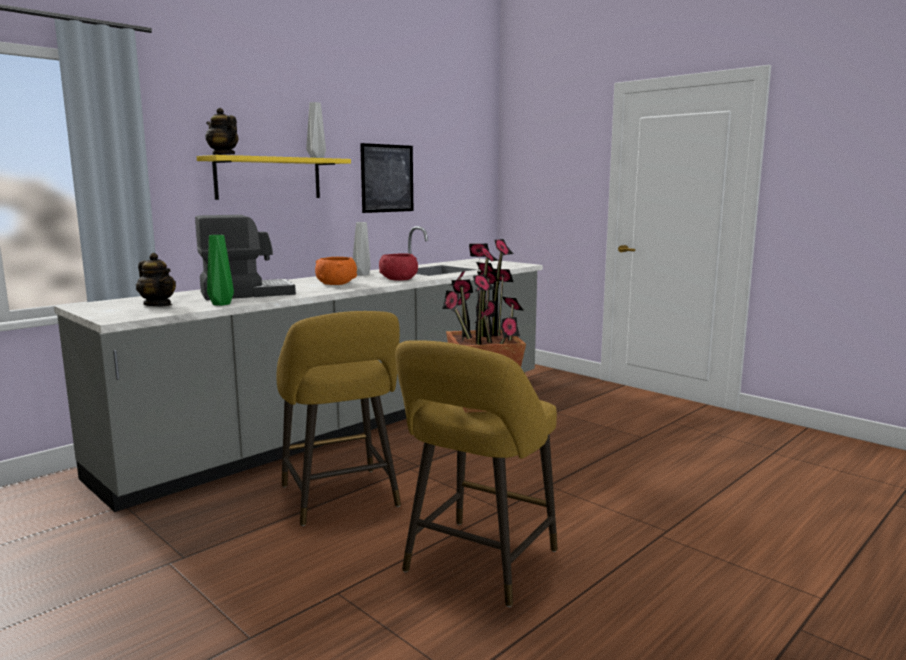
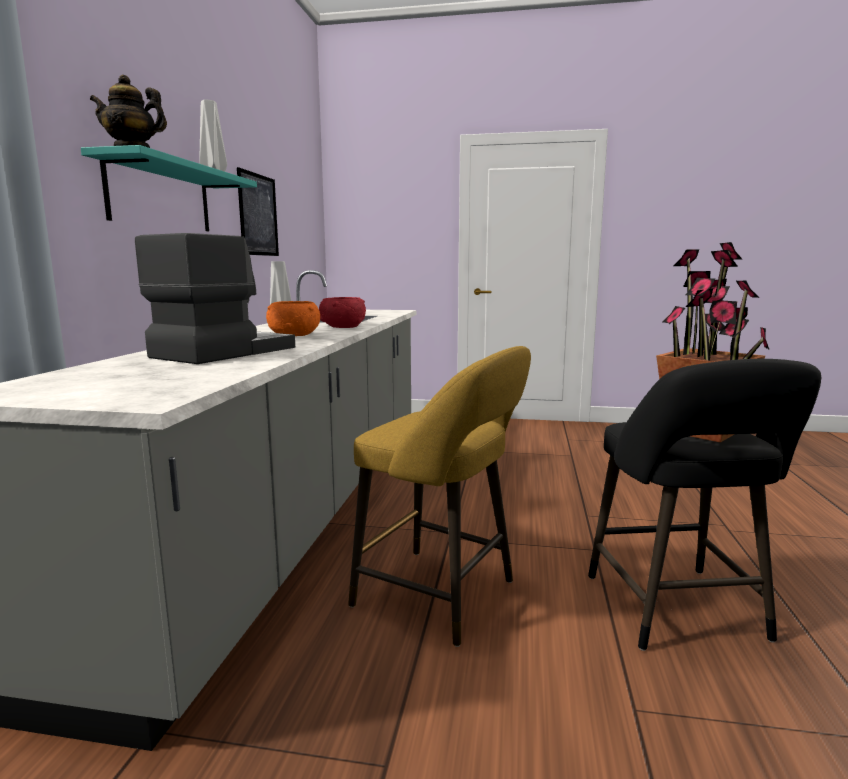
camera: 35 degrees left, 0 degrees up
(158, 305) = (142, 377): teapot -> none
(222, 304) = (245, 365): green vase -> none
(269, 178) = (161, 197): yellow shelf -> turquoise shelf
(477, 565) = (679, 613): yellow stool -> black stool

